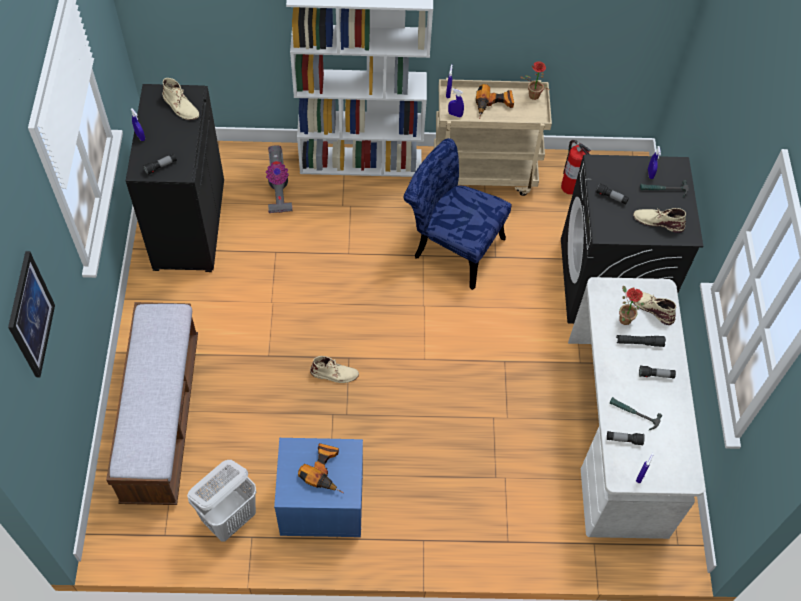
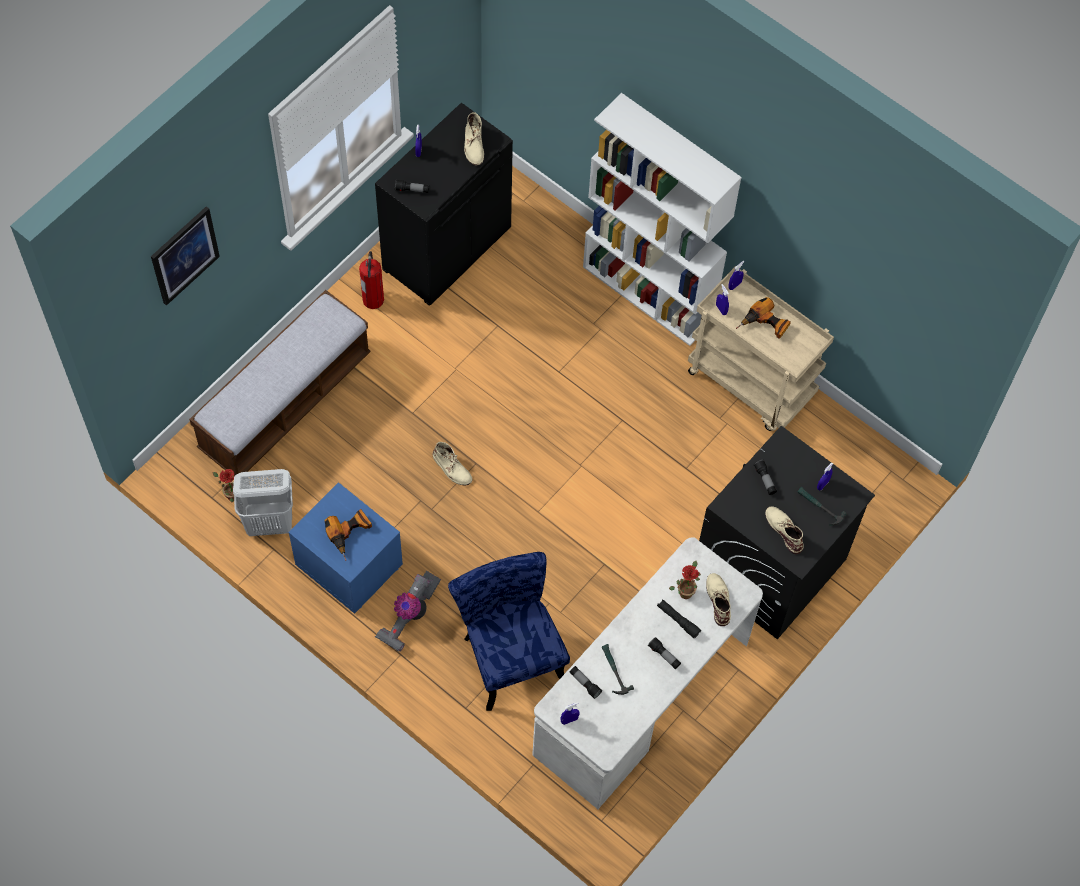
camera: 40 degrees right, 5 degrees up
(278, 189) = (551, 268): vacuum cleaner -> vacuum cleaner (409, 616)
(451, 245) = (656, 429): blue chair -> blue chair (510, 652)
(532, 96) = (809, 340): potted plant -> potted plant (230, 495)
(570, 186) = (821, 452): fire extinguisher -> fire extinguisher (373, 299)

